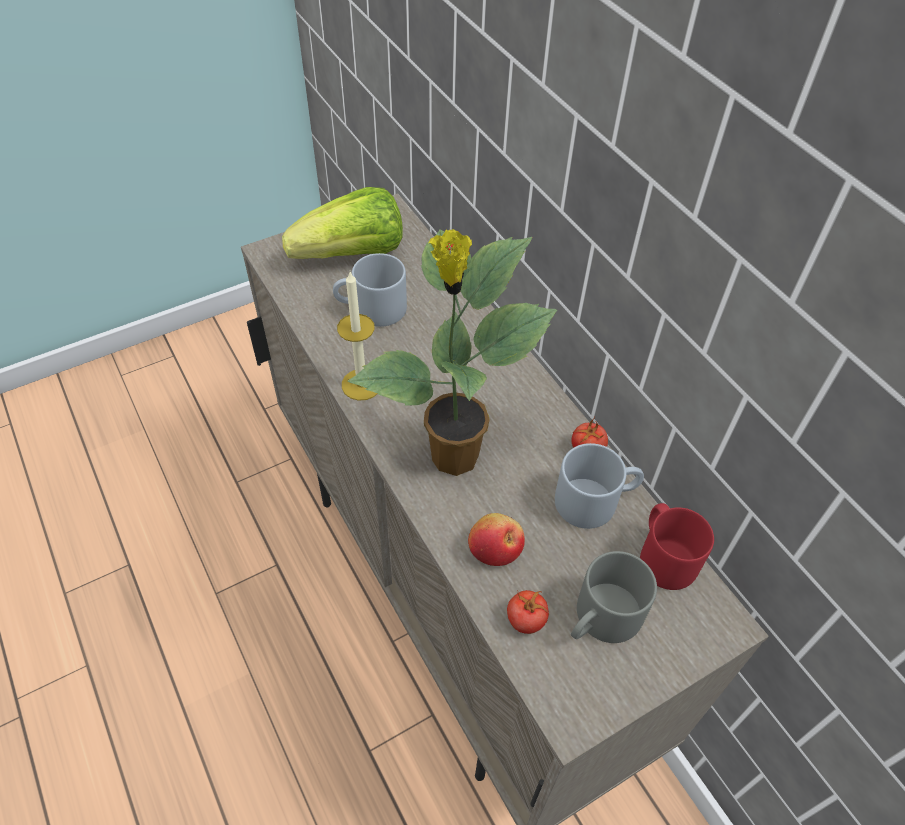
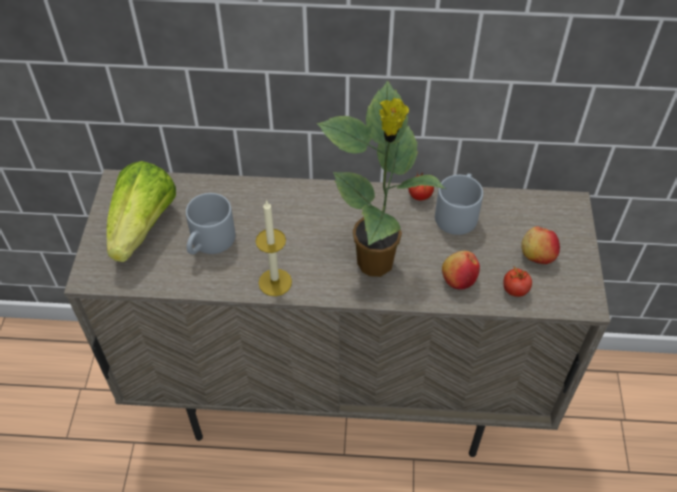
camera: 55 degrees left, 0 degrees up
(602, 620) = (537, 255): grey mug -> apple
(664, 557) = (516, 205): red mug -> none

